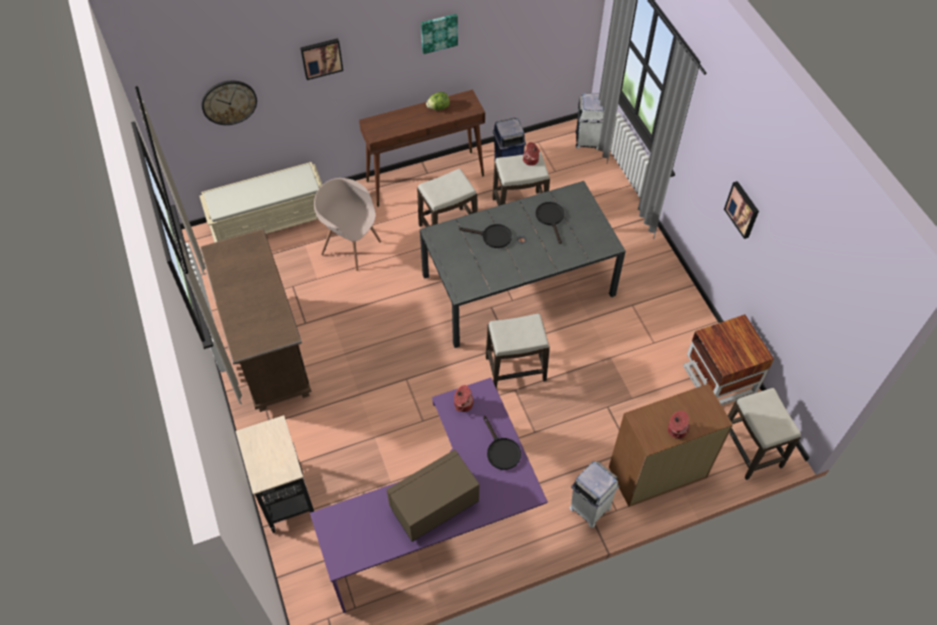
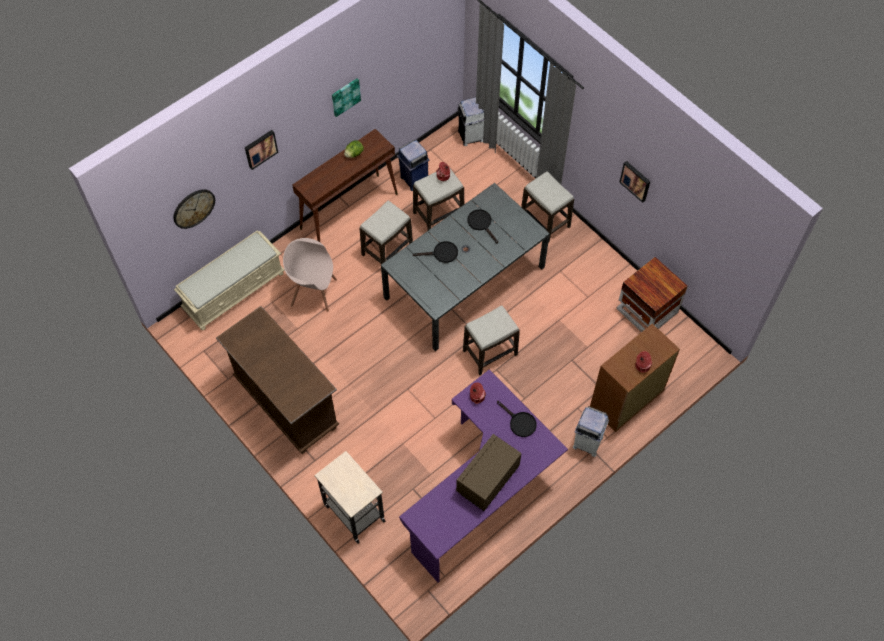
camera: 20 degrees left, 5 degrees up
(750, 449) = (688, 358): stool -> stool (545, 221)

